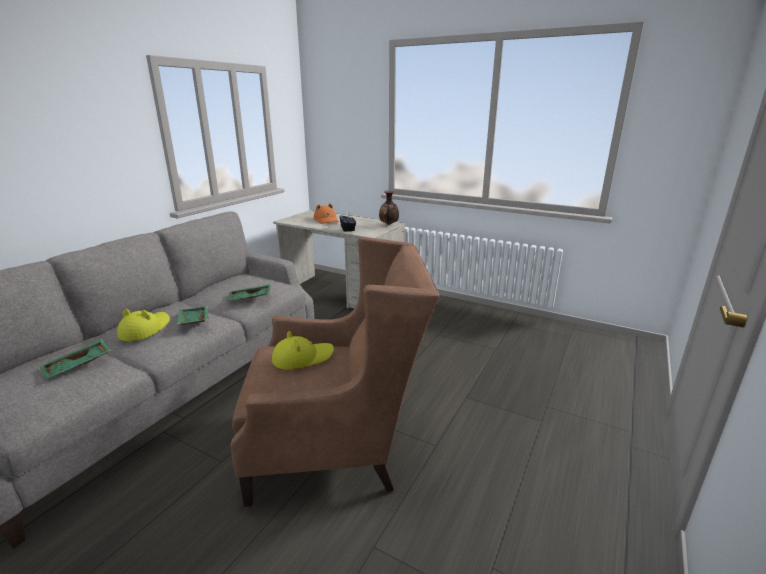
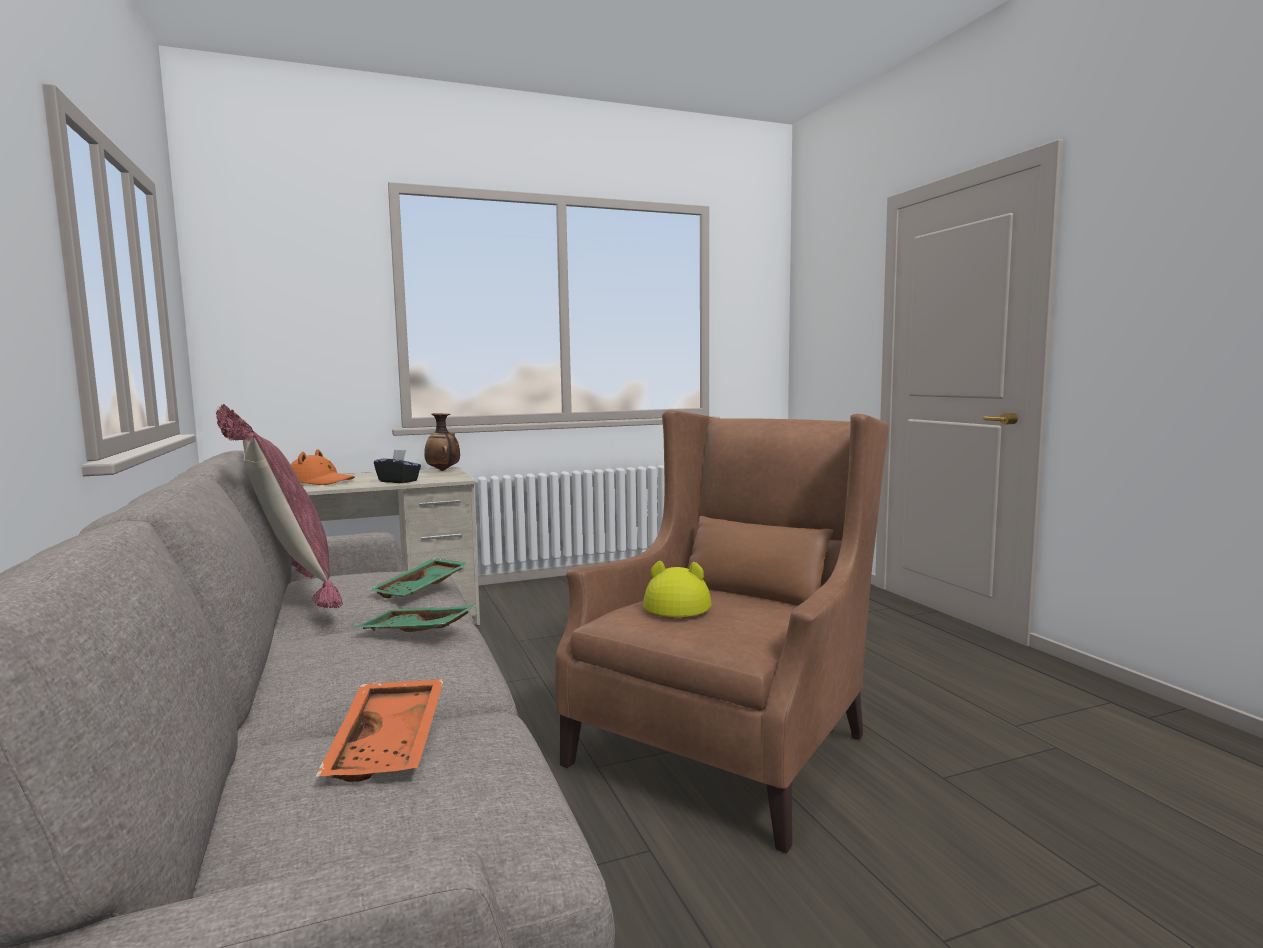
camera: 50 degrees left, 15 degrees down
(78, 365) = (391, 744): green tray -> orange tray
(145, 329) = (353, 670): yellow hat -> none
(213, 285) = (283, 602): none -> red pillow

